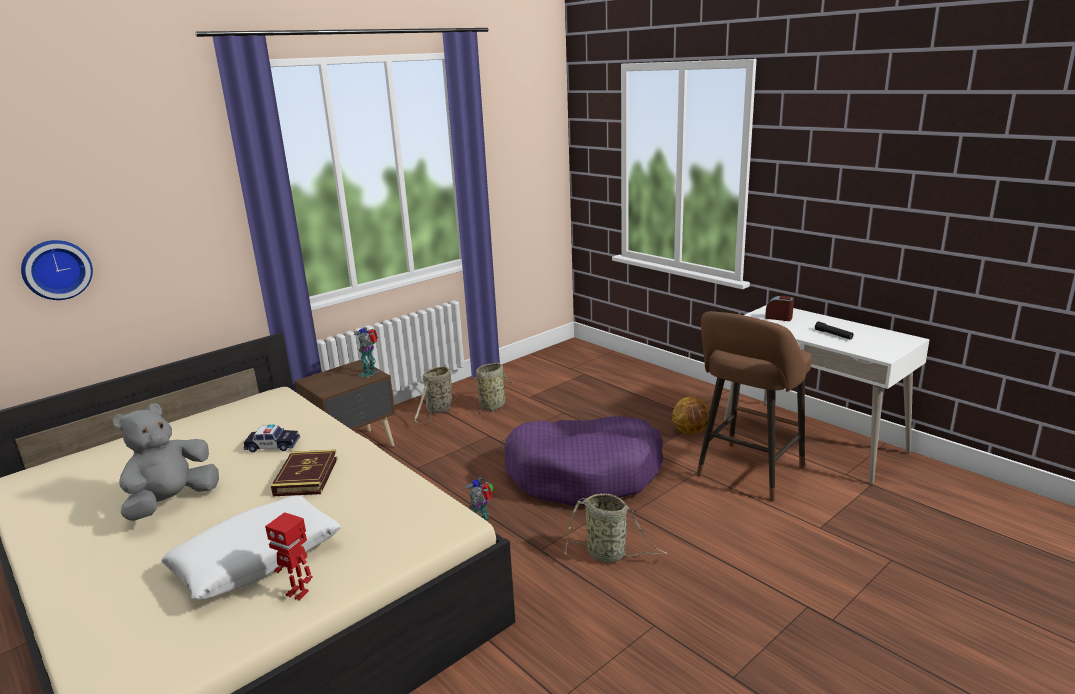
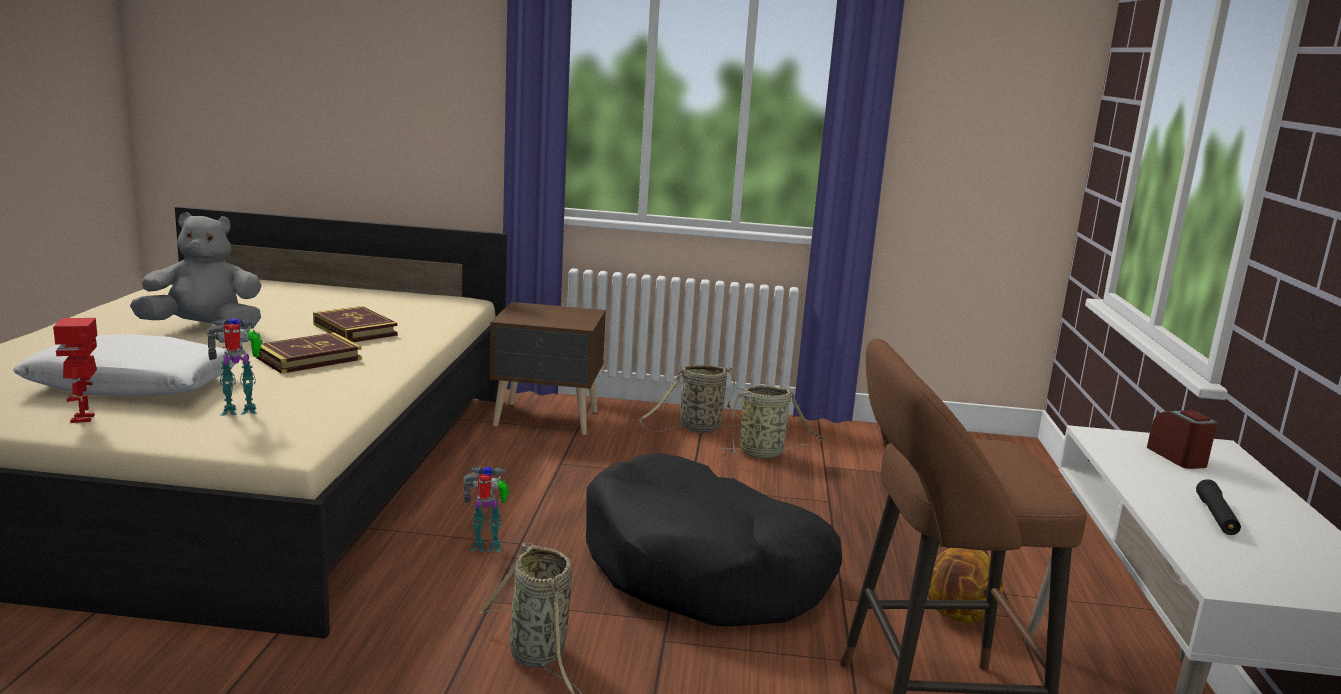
camera: 45 degrees right, 5 degrees down
(56, 269) = (313, 90): wall clock -> none
(272, 446) = (355, 330): toy car -> book
(370, 373) = (580, 322): toy robot -> toy robot (241, 411)
(584, 474) = (704, 570): purple dog bed -> black dog bed

